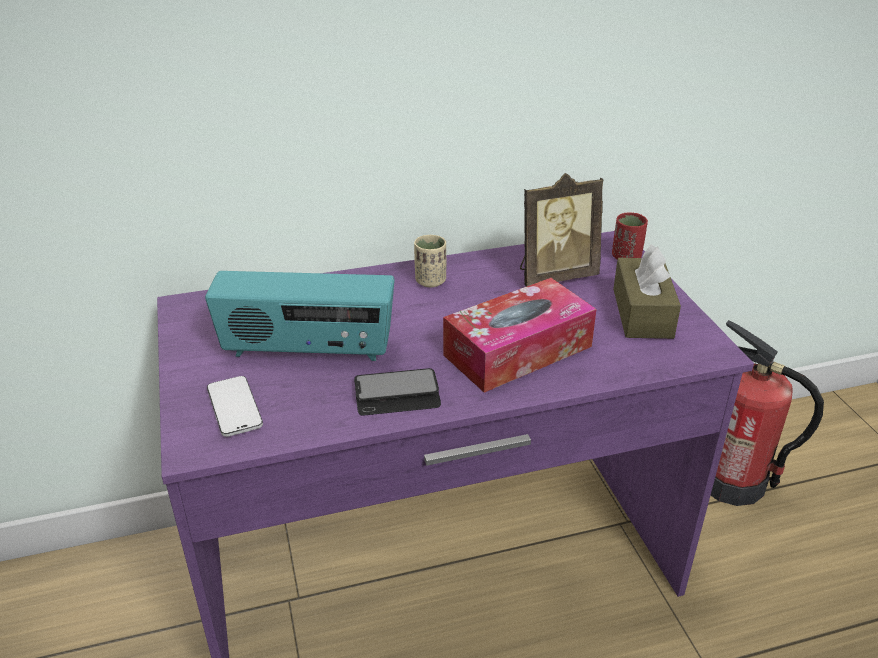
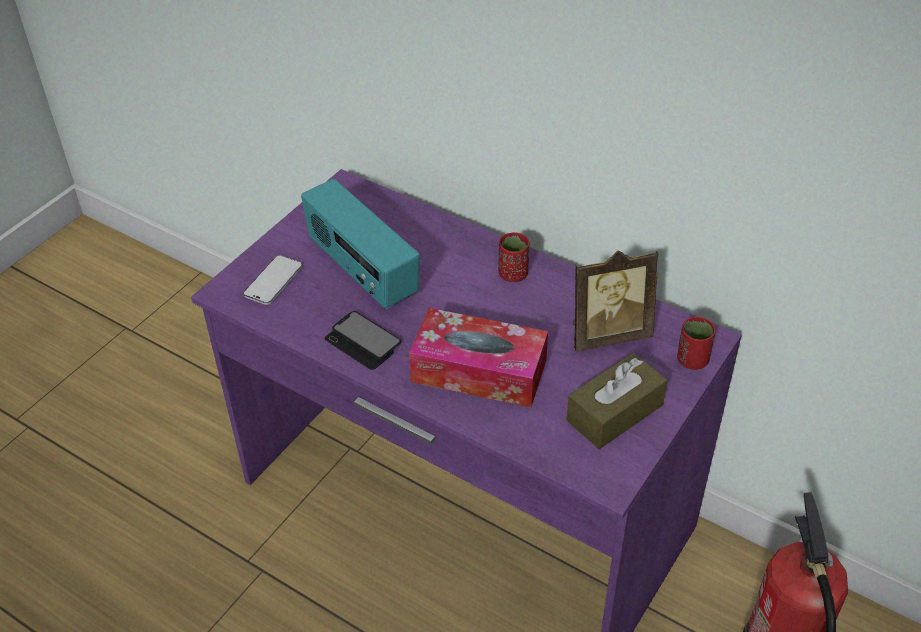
camera: 50 degrees right, 10 degrees up
(430, 281) = (513, 274): beige cup -> red cup
(554, 275) = (607, 334): picture frame -> picture frame turned 45 degrees counterclockwise

